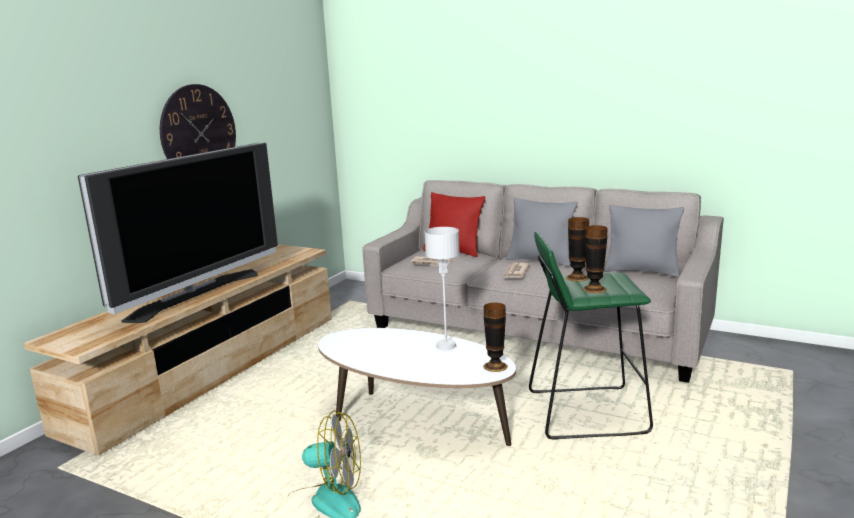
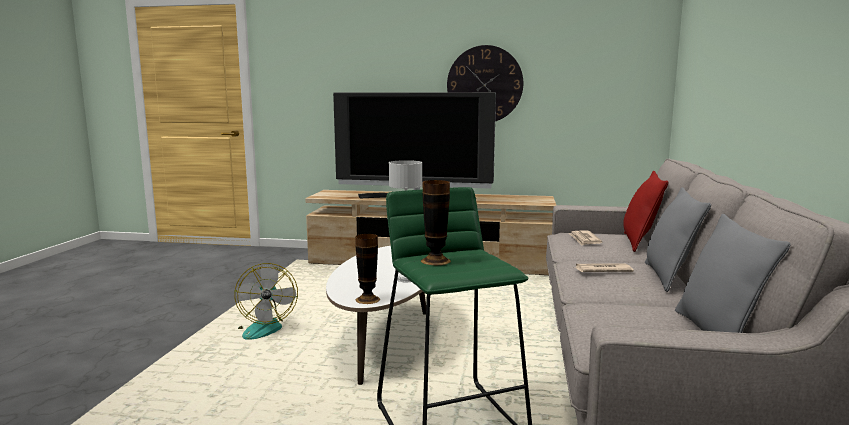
camera: 70 degrees right, 5 degrees down
(577, 277) = (474, 253): vase -> none

